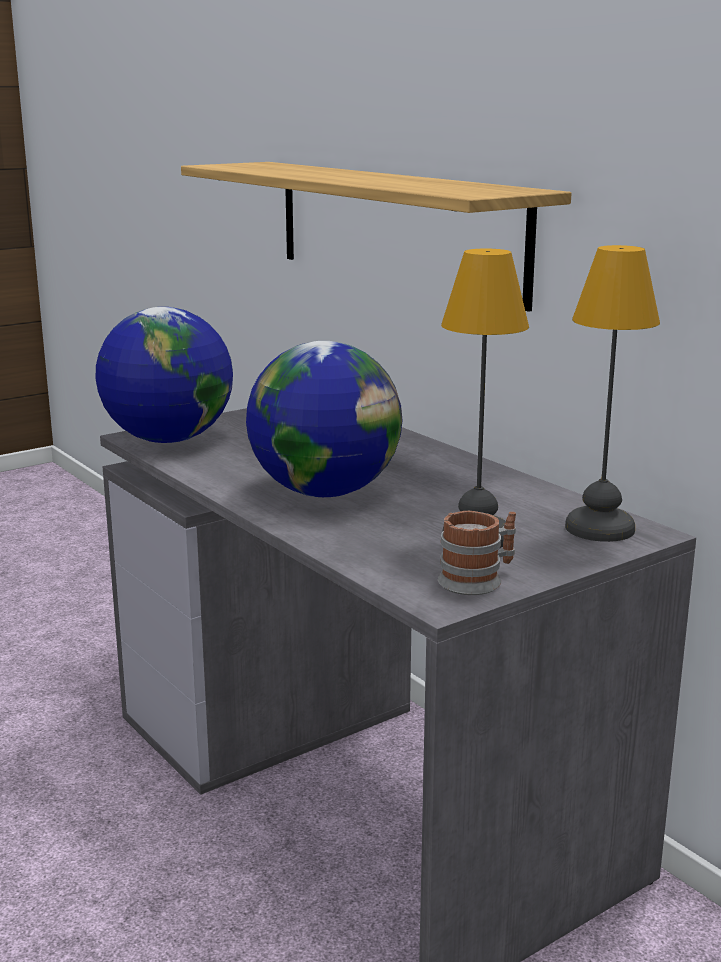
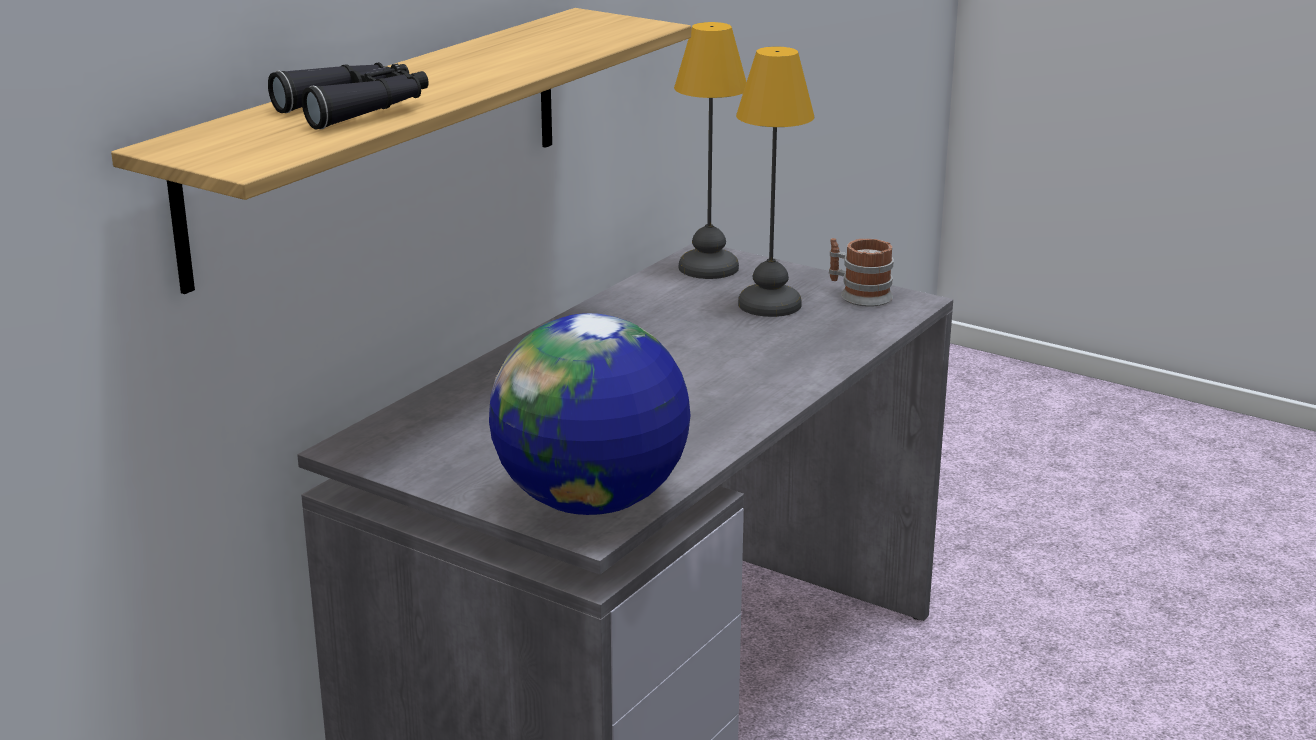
camera: 110 degrees left, 5 degrees up
(291, 170) = (357, 109): none -> black binoculars
(325, 492) = (712, 376): globe -> none

